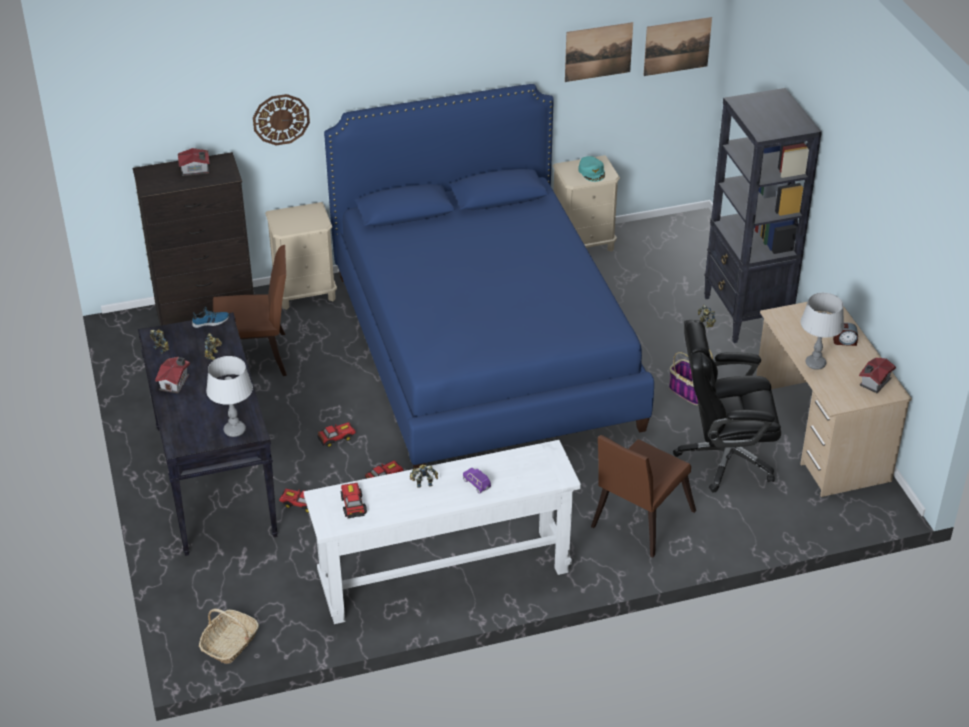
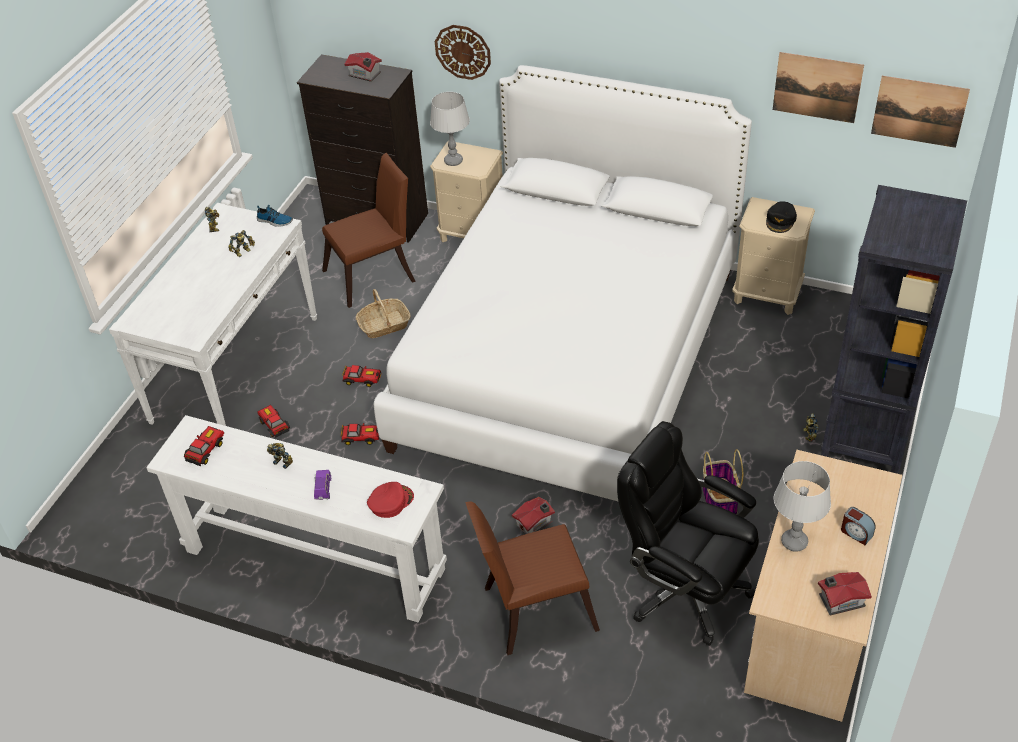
camera: 40 degrees right, 5 degrees up
(175, 382) = (190, 263): toy house -> toy house (535, 523)
(214, 480) = (236, 368): black console table -> white console table
(230, 643) = (99, 521): basket -> basket (384, 325)
(234, 430) = (183, 329): grey table lamp -> grey table lamp (453, 161)
(255, 358) = (375, 274): brown chair -> brown chair turned 60 degrees counterclockwise
(484, 348) = (569, 357): blue bed -> white bed
(535, 467) = (390, 501): none -> red cap
(592, 172) = (781, 220): turquoise cap -> black cap

